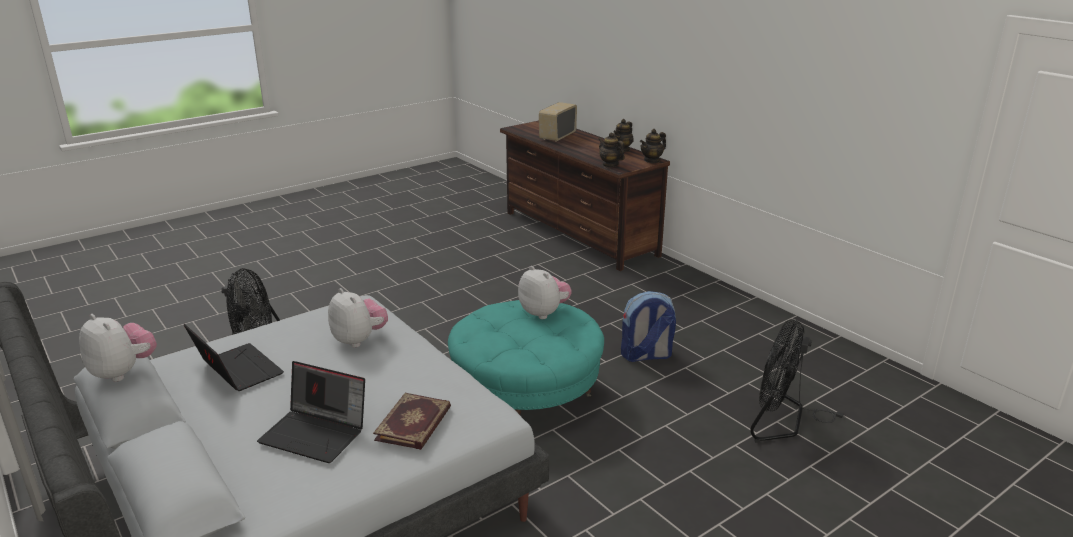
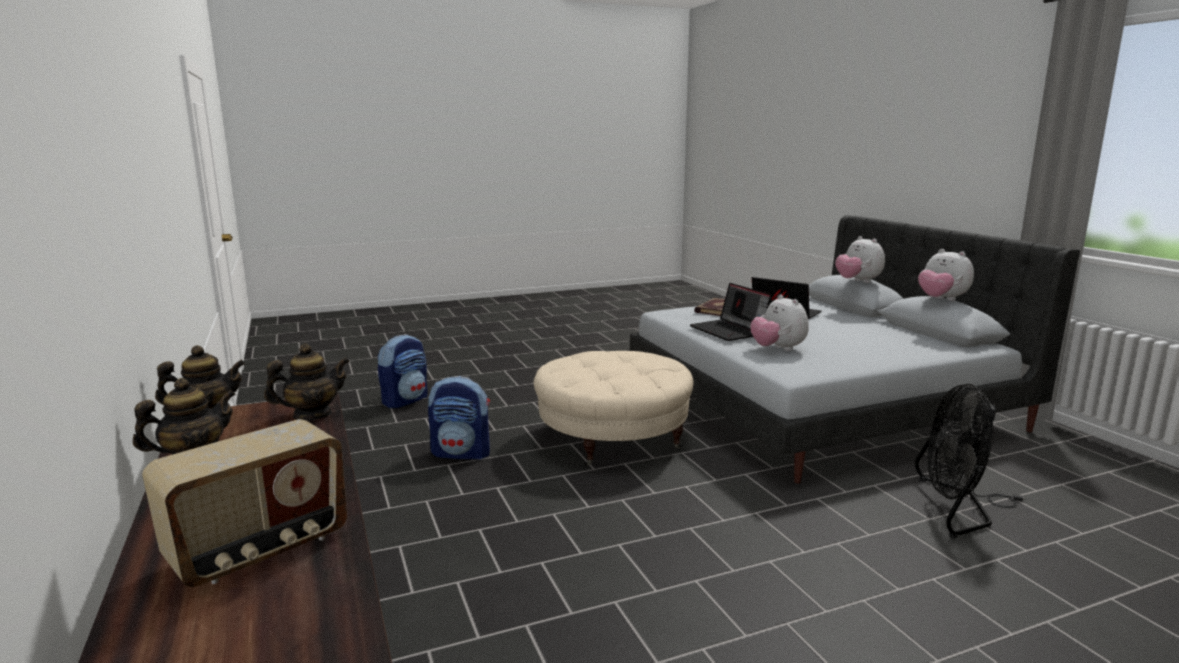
camera: 165 degrees left, 10 degrees down
(236, 370) = (877, 341): laptop -> laptop (729, 331)
(526, 392) = (613, 438): turquoise ottoman -> beige ottoman
(544, 313) = (586, 376): plush toy -> plush toy (858, 282)
(610, 165) = (312, 415): teapot -> teapot turned 90 degrees counterclockwise
(784, 416) = (405, 400): black fan -> backpack

